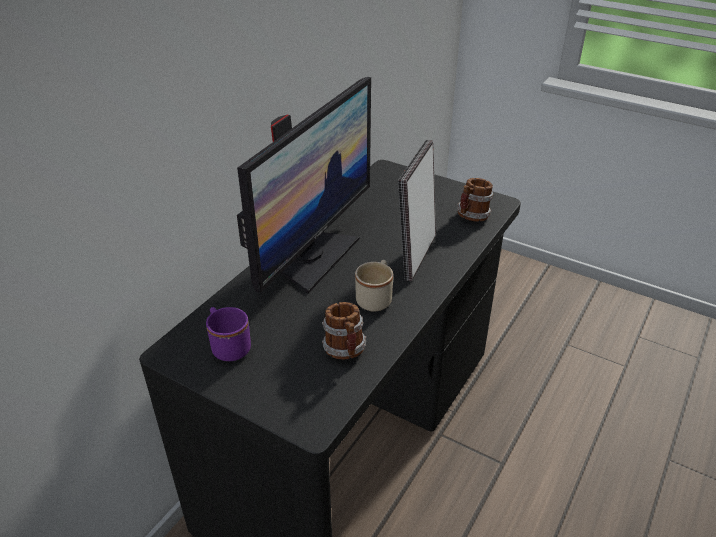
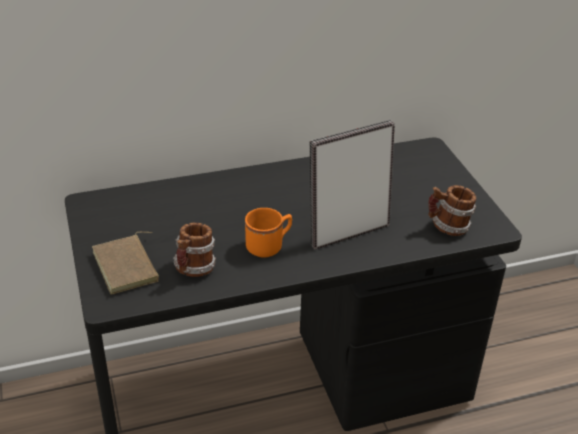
camera: 40 degrees right, 0 degrees up
(228, 346) = (125, 219): purple mug -> none
(288, 383) = (128, 267): none -> brown book
(313, 257) = (265, 190): monitor -> none
(375, 298) = (269, 246): beige mug -> orange mug

